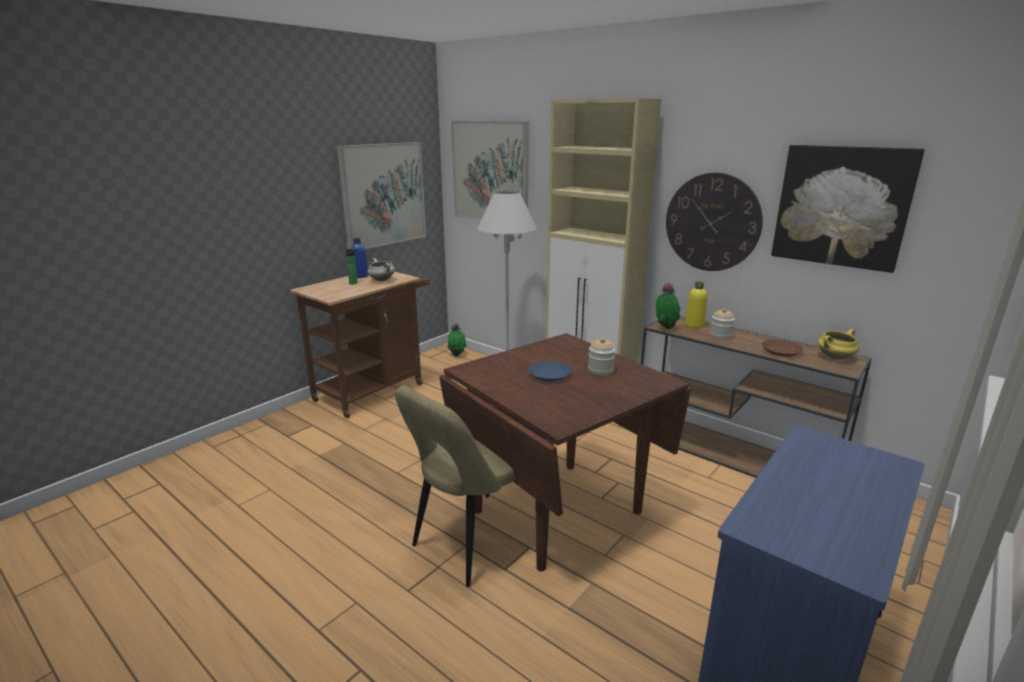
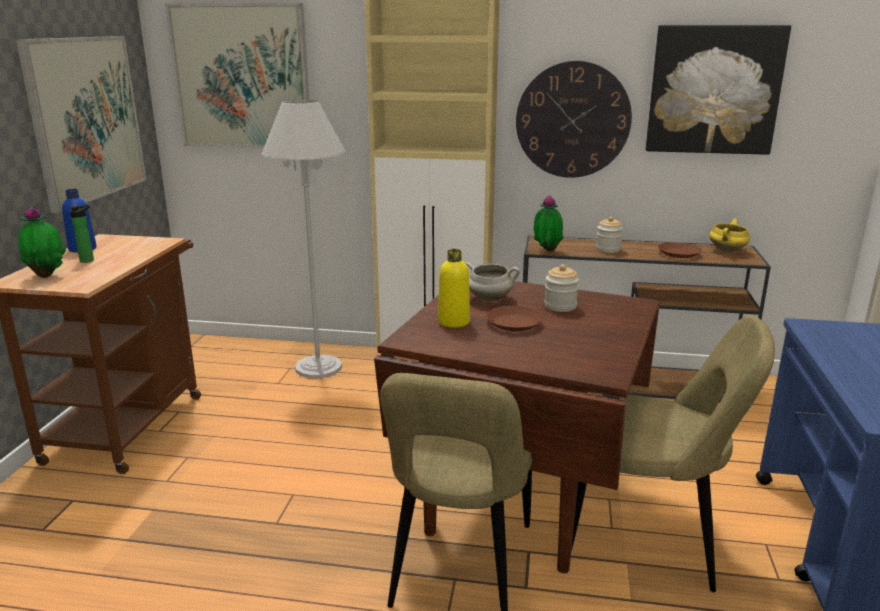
camera: 30 degrees left, 0 degrees up
(381, 280) = (128, 250): white cooking pot -> white cooking pot (488, 299)
(457, 355) = (215, 347): potted plant -> potted plant (47, 275)
(549, 374) = (513, 323): blue plate -> brown plate
(621, 575) = (647, 543): none -> beige chair
(694, 325) = (569, 243): yellow bottle -> yellow bottle (453, 322)

